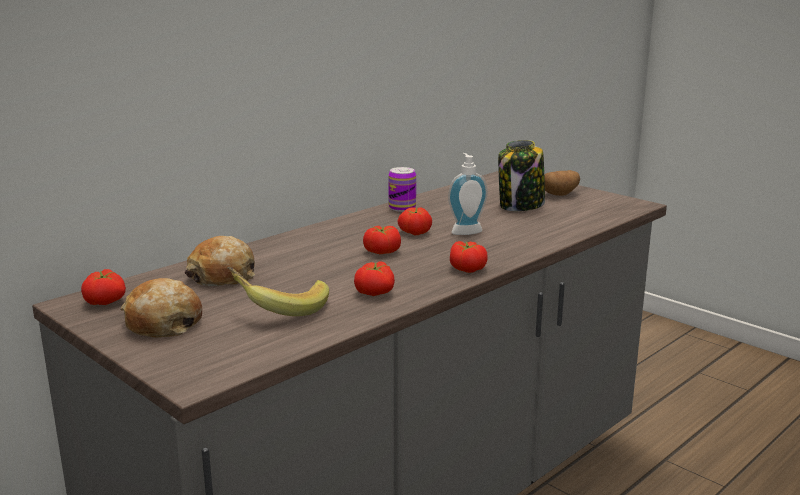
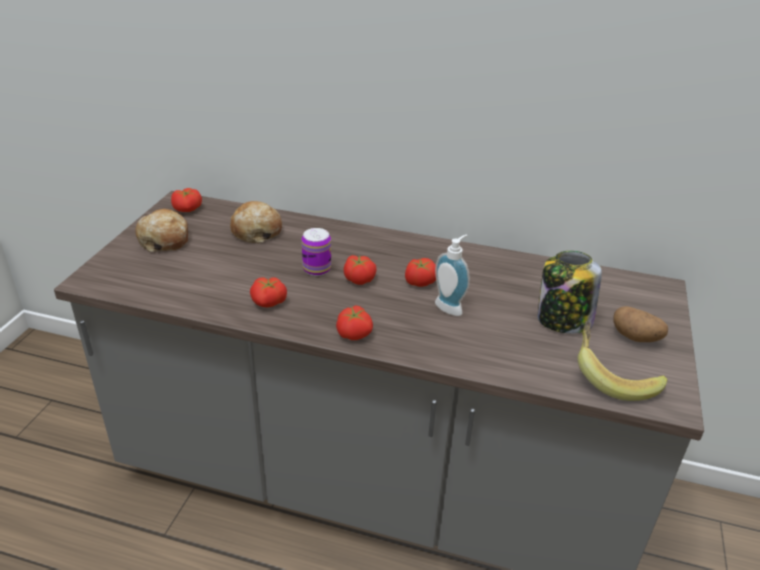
camera: 60 degrees right, 15 degrees up
(280, 308) = (213, 272): banana -> banana (612, 377)
(402, 208) = (478, 257): can -> can (317, 269)

